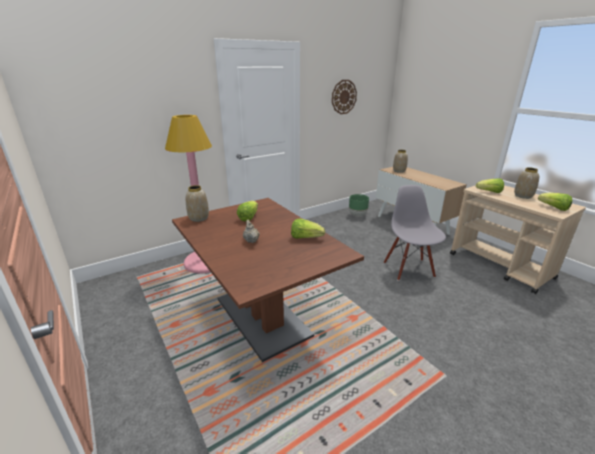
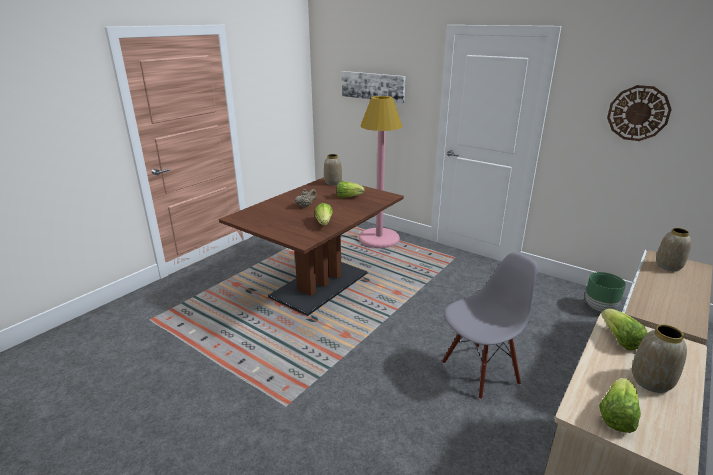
camera: 70 degrees right, 0 degrees up
(137, 109) = (373, 86): none -> picture

